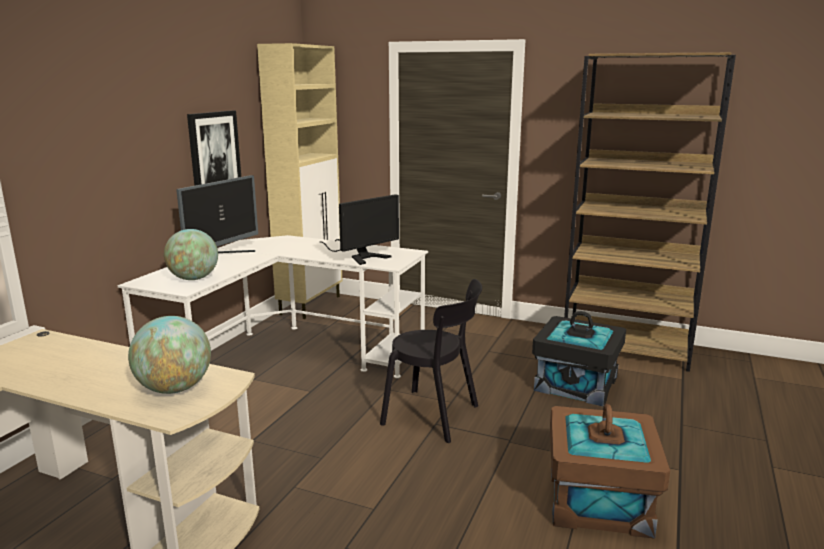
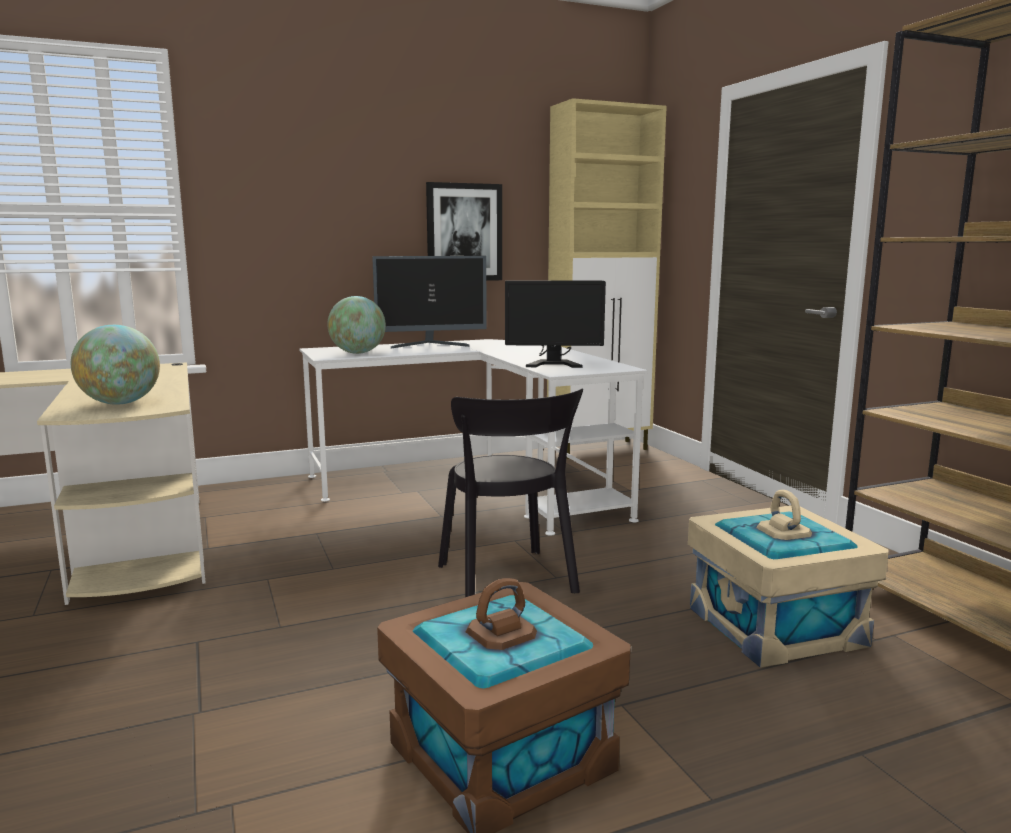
camera: 45 degrees right, 5 degrees down
(576, 383) = (777, 626): black storage box -> beige storage box

